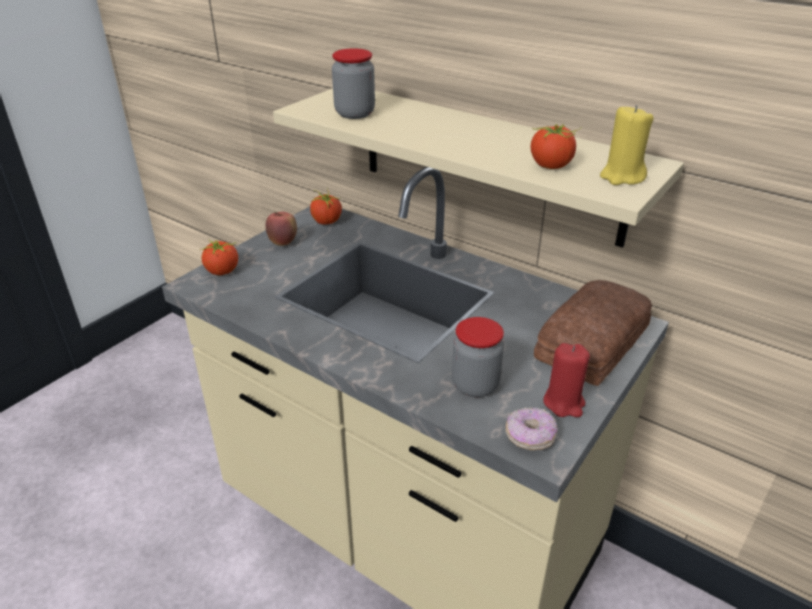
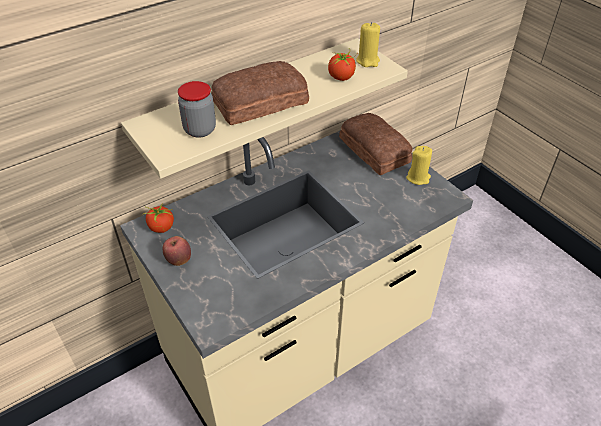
camera: 70 degrees left, 10 degrees up
(222, 271) = (201, 305): tomato -> none
(436, 130) = (258, 102): none -> bread
(475, 385) = (393, 205): jar -> none
(529, 437) = (439, 198): donut -> none
(564, 403) = (418, 178): red candle -> yellow candle

